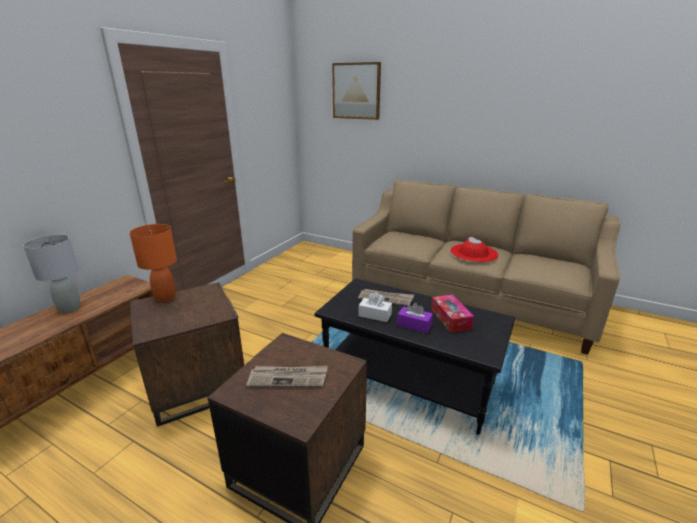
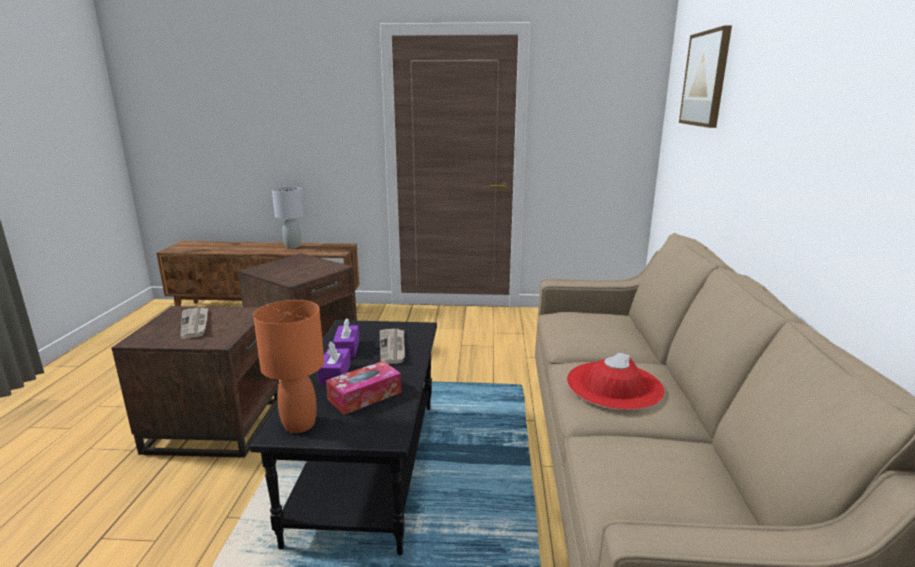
camera: 65 degrees right, 5 degrees down
(165, 298) = (311, 259): orange table lamp -> orange table lamp (299, 424)
(375, 315) = (347, 348): white tissue box -> purple tissue box

